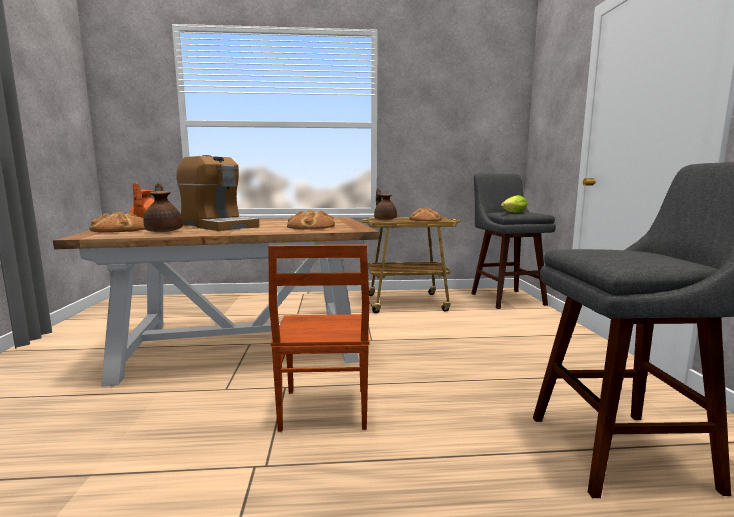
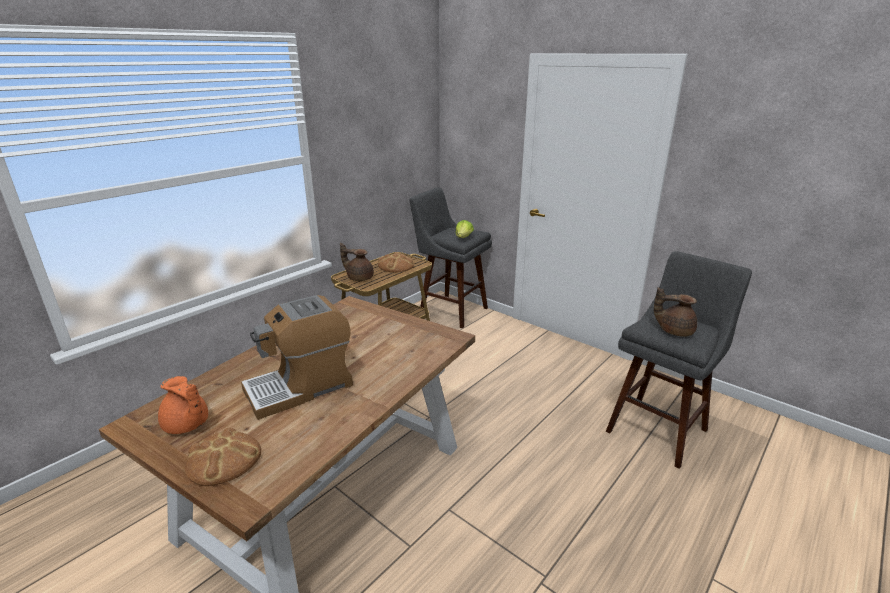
camera: 45 degrees left, 15 degrees up
(164, 231) = (292, 433): brown teapot -> brown teapot (674, 330)
(218, 226) = (301, 387): coffee machine -> coffee machine turned 150 degrees clockwise
(311, 227) = (398, 347): bread -> none
(323, 410) = (506, 509): brown chair -> none

